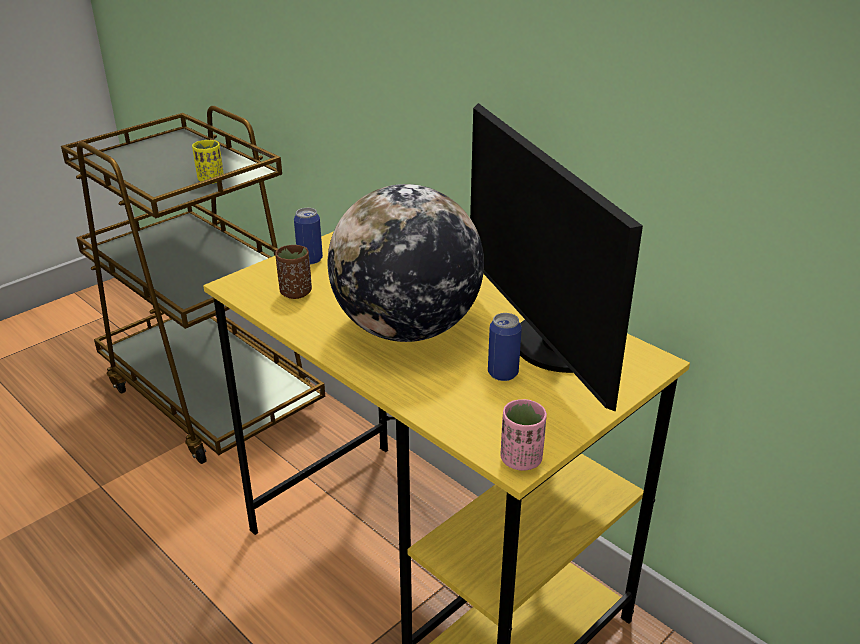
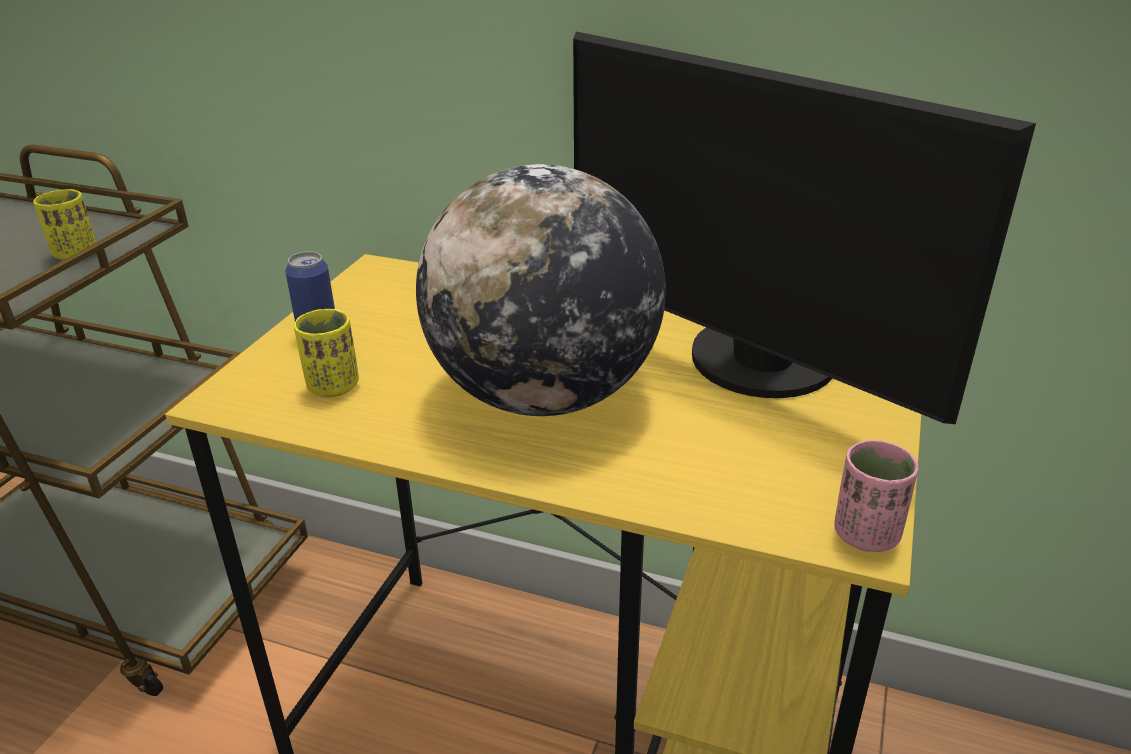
camera: 25 degrees left, 0 degrees up
(296, 292) = (333, 386): brown cup -> yellow cup
(503, 373) = (728, 420): can -> none

